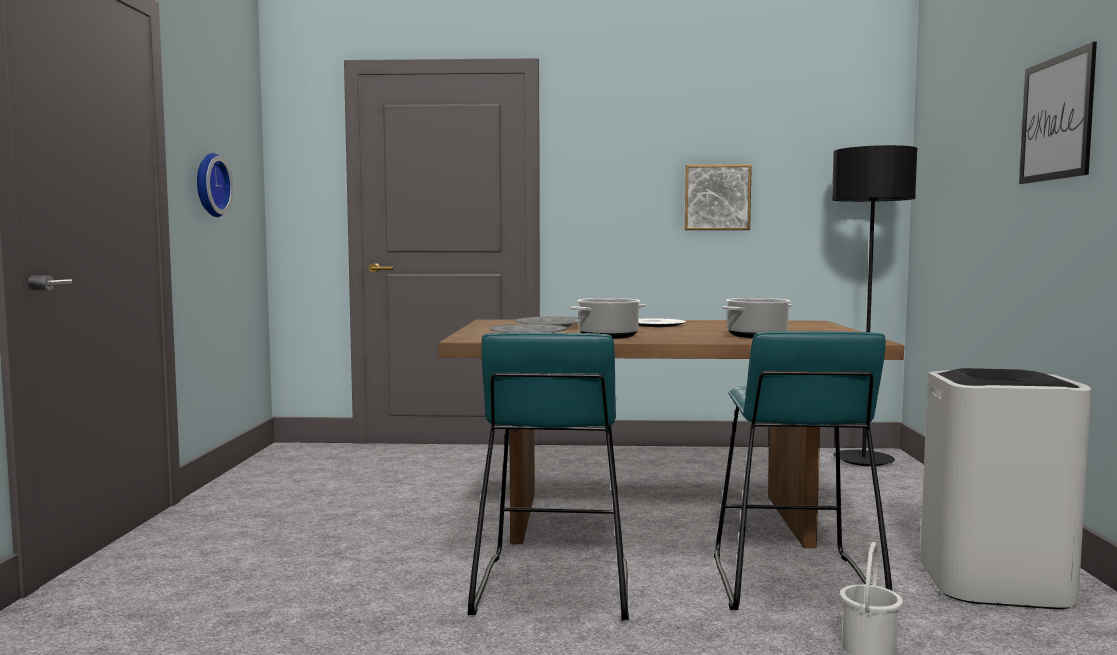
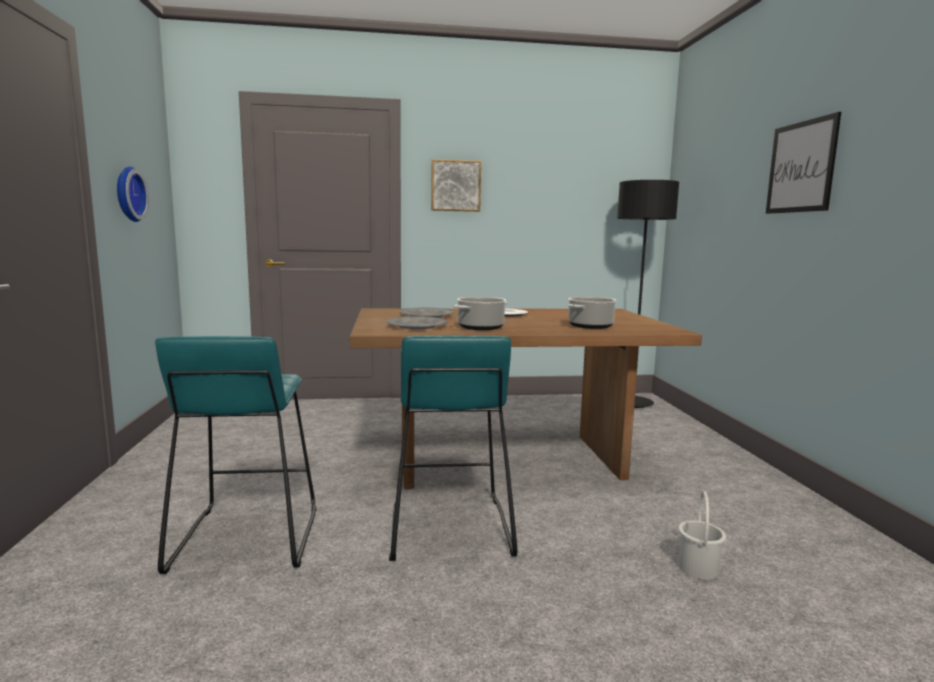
camera: 10 degrees left, 5 degrees up
(717, 197) = (533, 213): picture -> picture (455, 186)
(792, 582) = (623, 511): turquoise stool -> turquoise stool (246, 538)
(995, 582) = (757, 502): white trash can -> none

